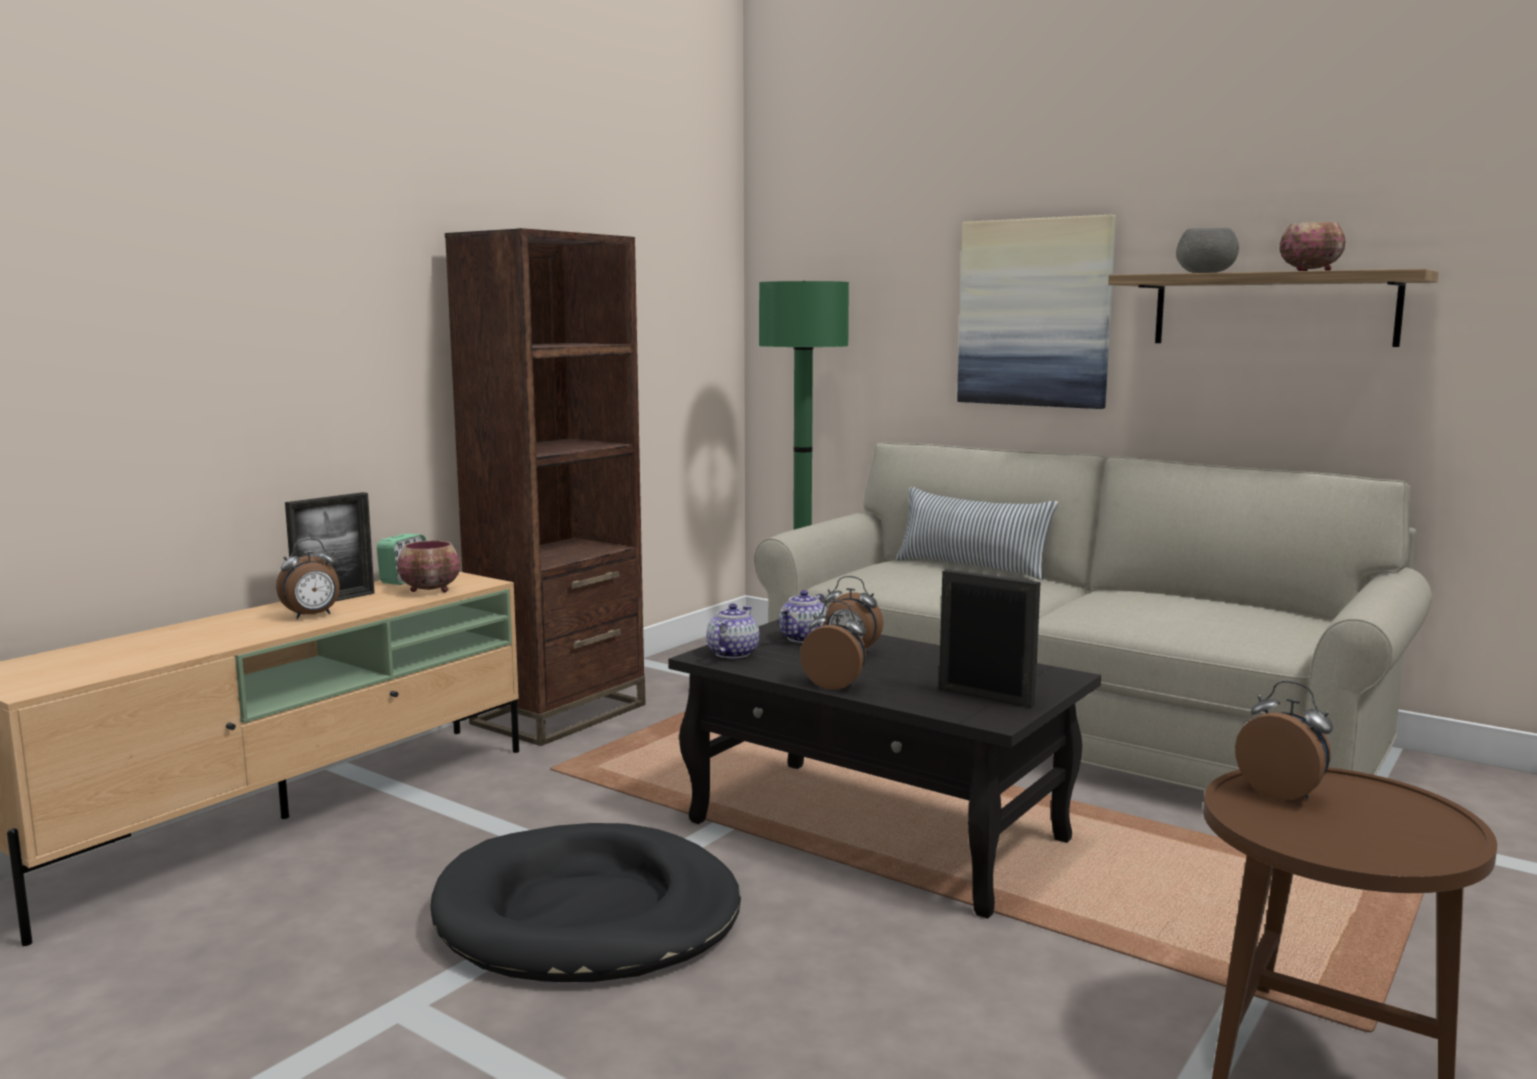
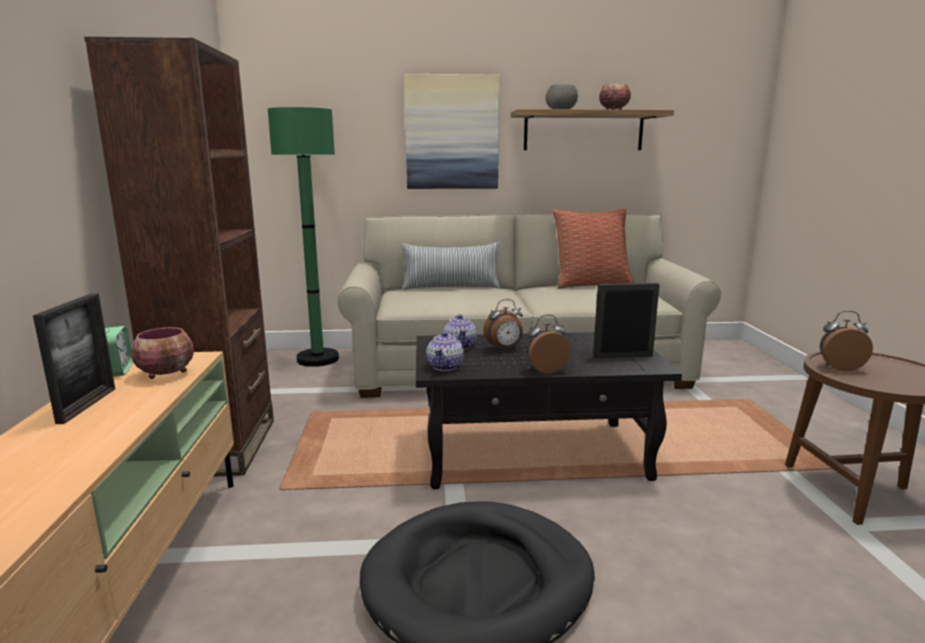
camera: 40 degrees left, 5 degrees up
(313, 616) = (101, 425): alarm clock -> none
(732, 653) = (445, 366): teapot -> teapot turned 150 degrees counterclockwise
(1222, 600) = (590, 284): none -> pillow

